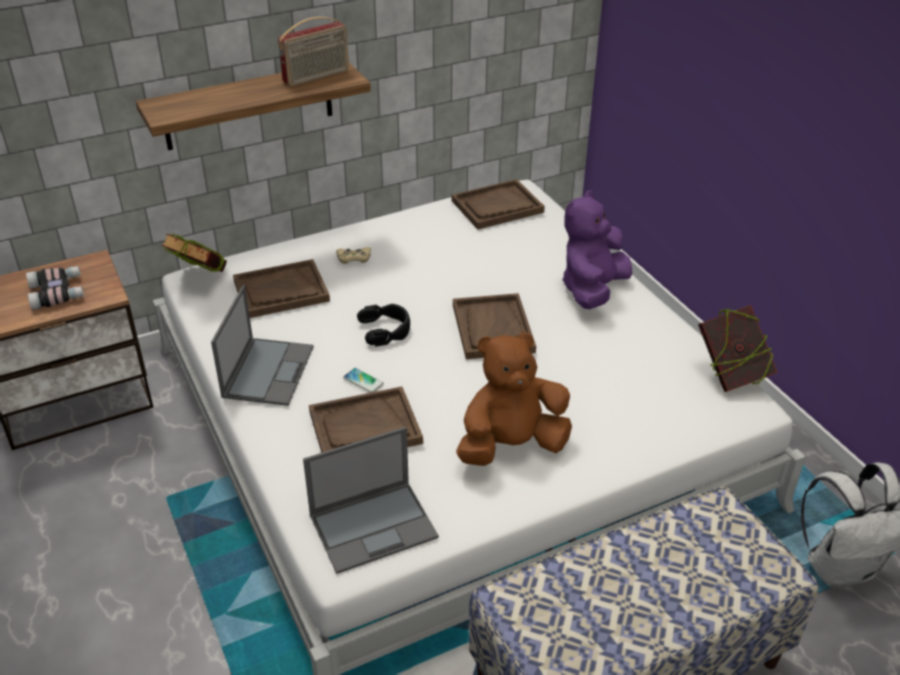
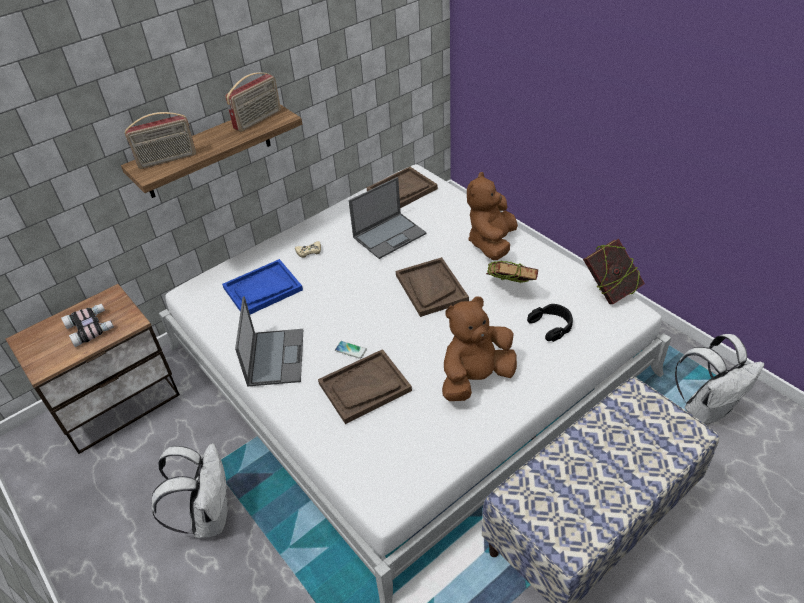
camera: 10 degrees left, 5 degrees up
(141, 555) = (209, 516): none -> white backpack
(191, 103) = (167, 160): none -> radio
(199, 279) = (196, 292): book -> book (509, 290)
(281, 291) = (263, 289): brown tray -> blue tray
(374, 525) = (398, 464): laptop -> laptop (390, 235)
(385, 330) = (353, 305): black headphones -> black headphones (551, 325)
(592, 290) = (491, 243): purple plush toy -> brown plush toy

